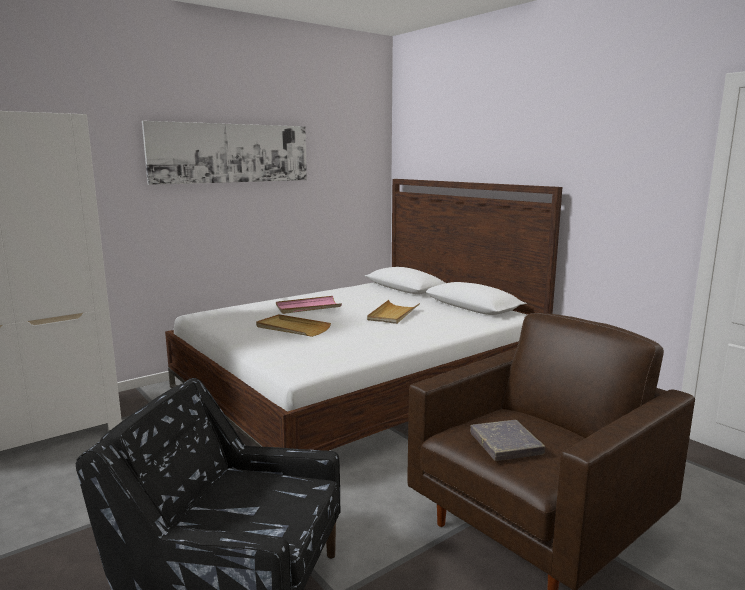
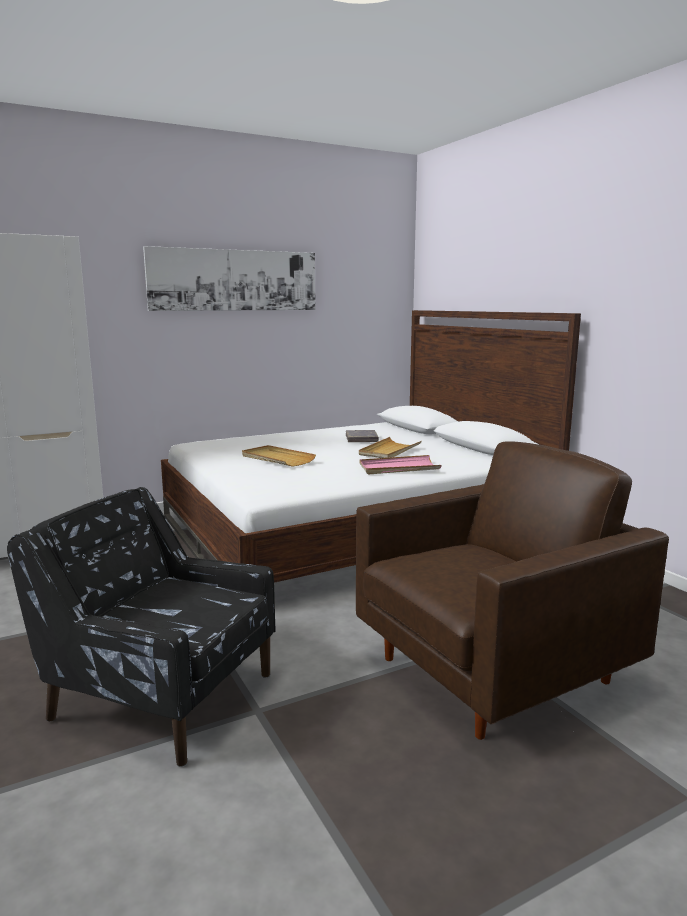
camera: 10 degrees right, 0 degrees up
(308, 307) = (303, 441): pink tray -> pink tray (398, 468)
(506, 444) = (446, 572): grey book -> grey book (361, 439)

